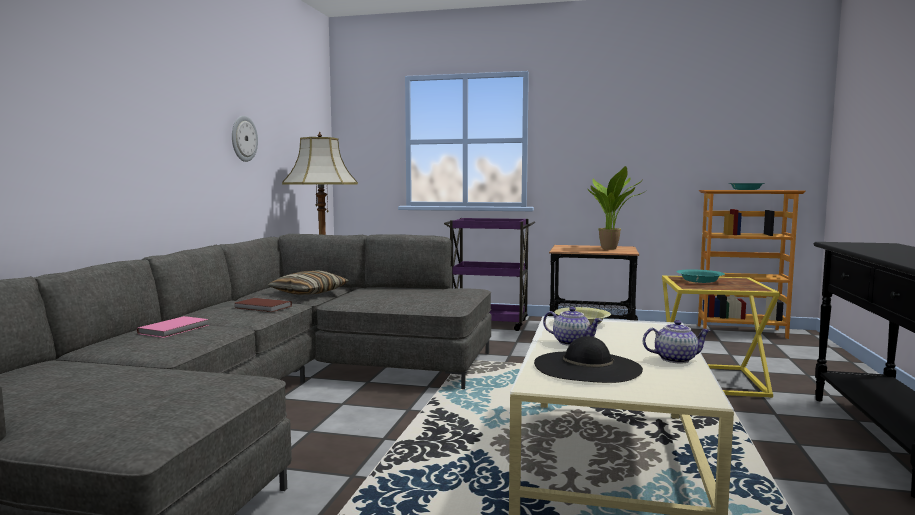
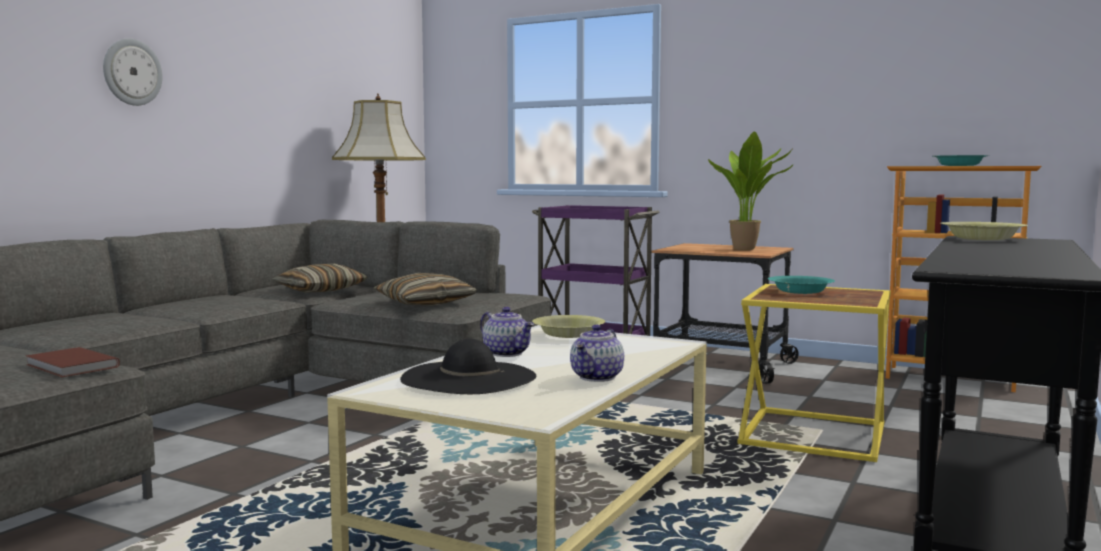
camera: 15 degrees right, 0 degrees up
(175, 329) = (113, 318): pink book -> none
(243, 138) = (271, 103): wall clock -> wall clock (132, 72)
(262, 307) = (240, 302): brown book -> brown book (70, 366)
(415, 300) = (425, 303): none -> pillow
(675, 359) = (598, 377): teapot -> teapot turned 105 degrees clockwise
(850, 244) = (982, 239): none -> yellow bowl

